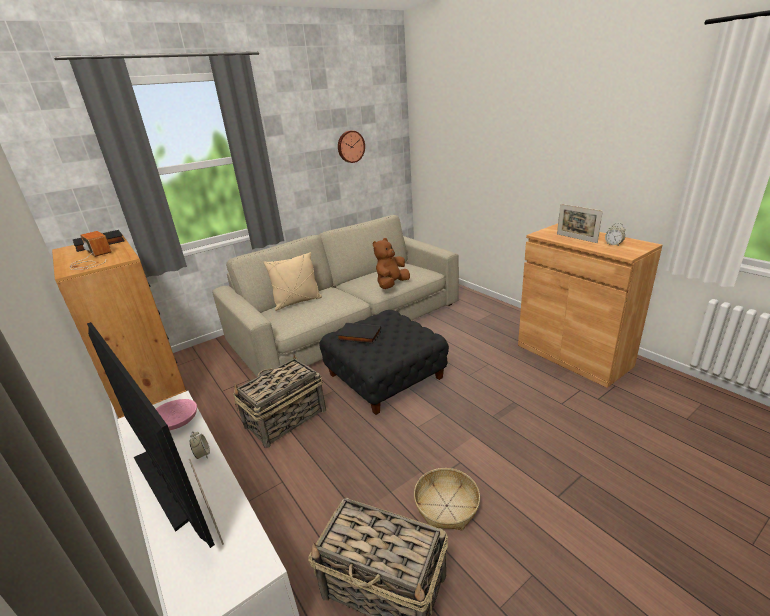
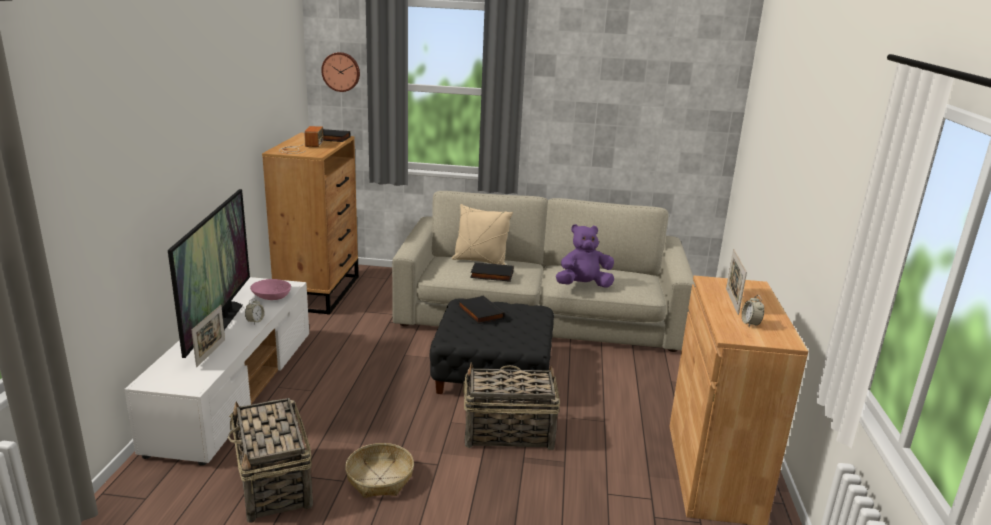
camera: 40 degrees right, 5 degrees down
(285, 419) = (373, 355): basket -> basket (507, 432)
(327, 306) = (491, 275): none -> black book
(350, 146) = (641, 107): wall clock -> wall clock (341, 71)
(391, 285) = (583, 285): brown plush toy -> purple plush toy

